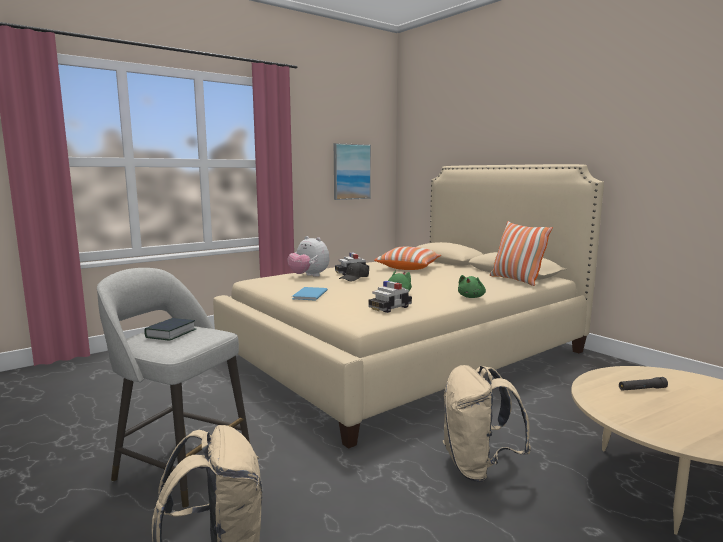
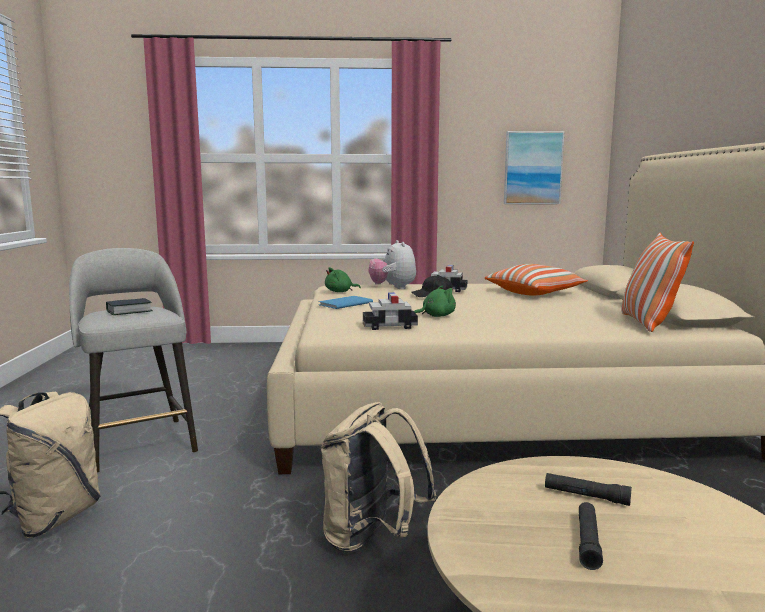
camera: 35 degrees right, 0 degrees up
(471, 297) = (520, 331): green plush toy -> green plush toy (340, 292)
(686, 411) = (588, 542): none -> black flashlight

